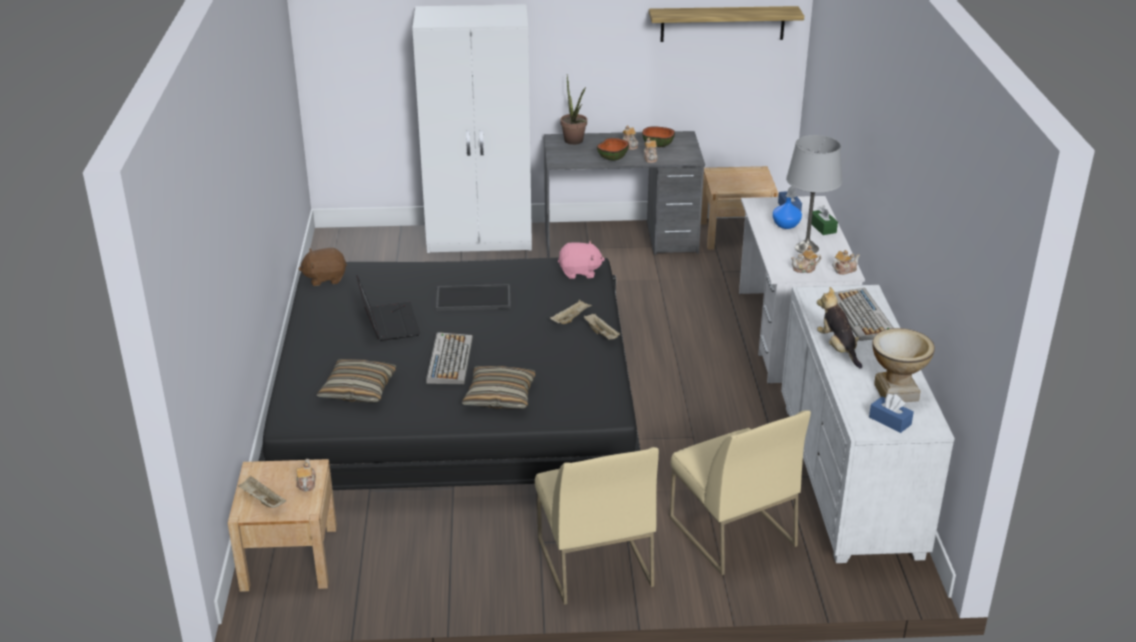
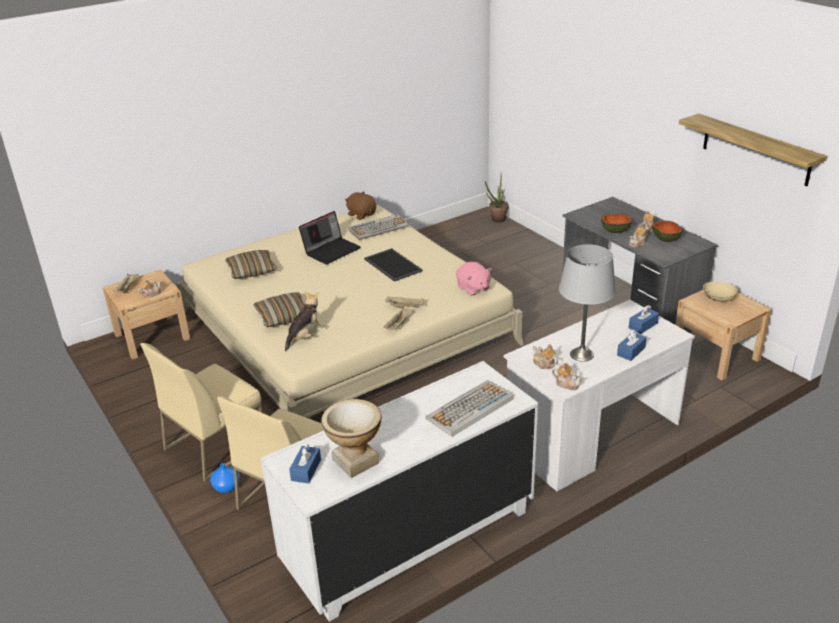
camera: 60 degrees right, 0 degrees up
(449, 359) = (308, 284): keyboard -> keyboard (379, 228)
(457, 404) = (345, 328): black bed -> beige bed
(480, 239) = (550, 259): white wardrobe -> none
(575, 142) = (617, 210): potted plant -> potted plant (496, 220)
(729, 178) = (718, 299): none -> beige bowl
(786, 225) = (609, 333): blue vase -> blue vase (226, 487)
(822, 227) = (631, 351): green tissue box -> blue tissue box
(838, 348) = (402, 411): plush toy -> plush toy (305, 337)

